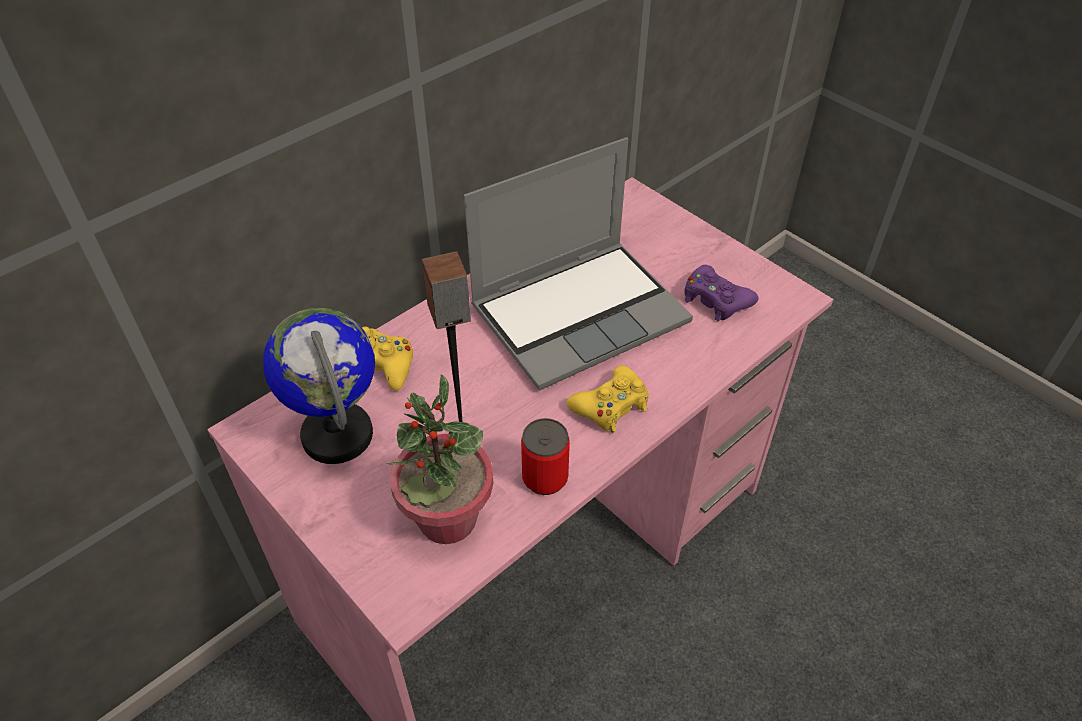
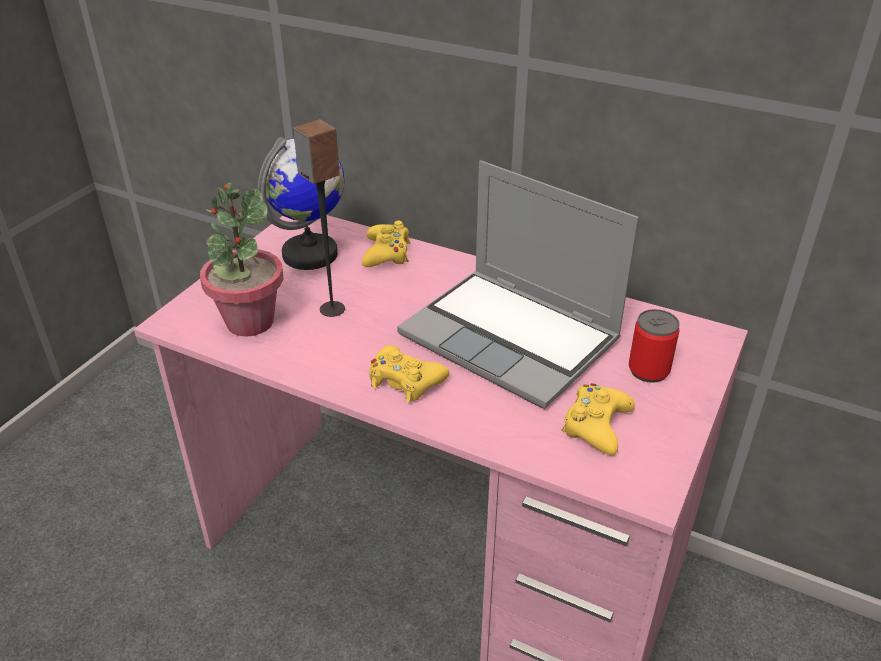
camera: 70 degrees right, 10 degrees down
(545, 478) = (307, 360): can -> can (648, 370)
(716, 300) = (596, 425): purple game controller -> yellow game controller

